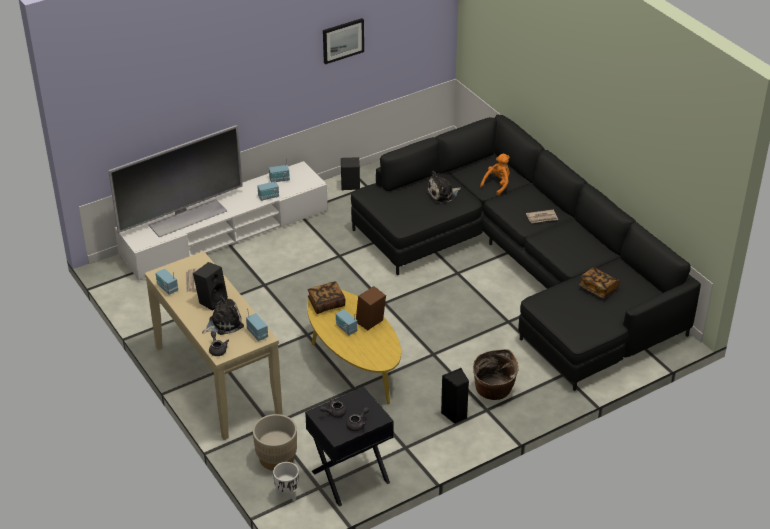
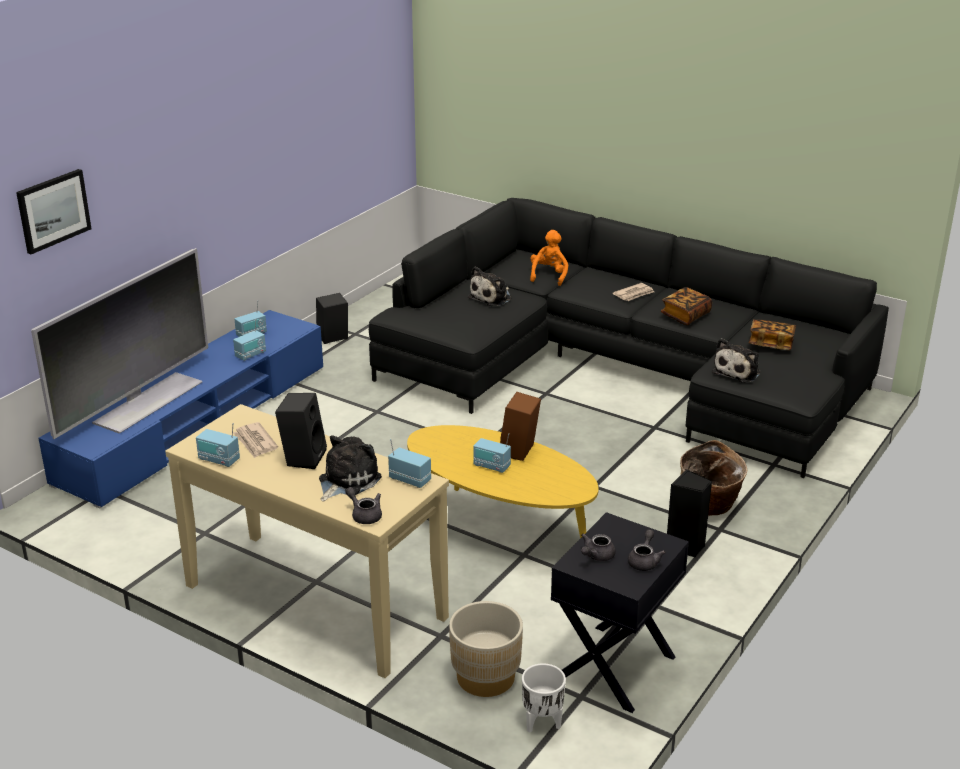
camera: 25 degrees left, 10 degrees down
(225, 233) = (196, 423): white tv stand -> blue tv stand
(326, 304) = (438, 445): book -> book (685, 315)
(343, 40) = (300, 122): picture -> picture (53, 210)
(555, 304) = (738, 371): none -> plush toy

